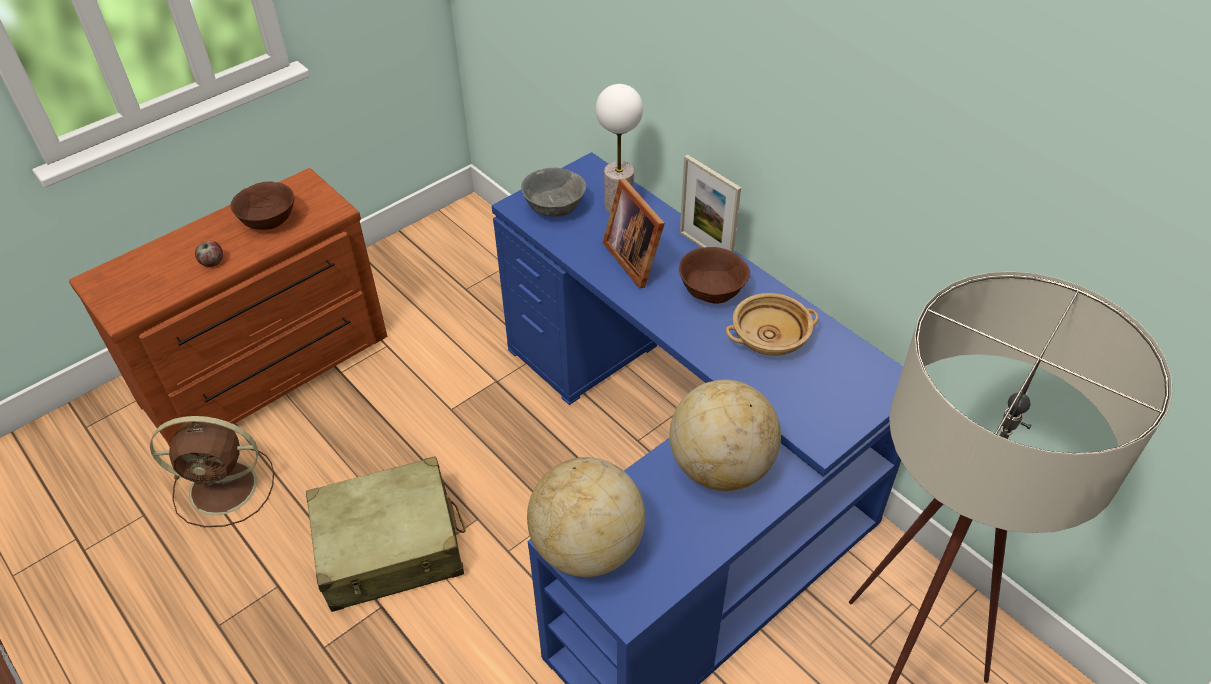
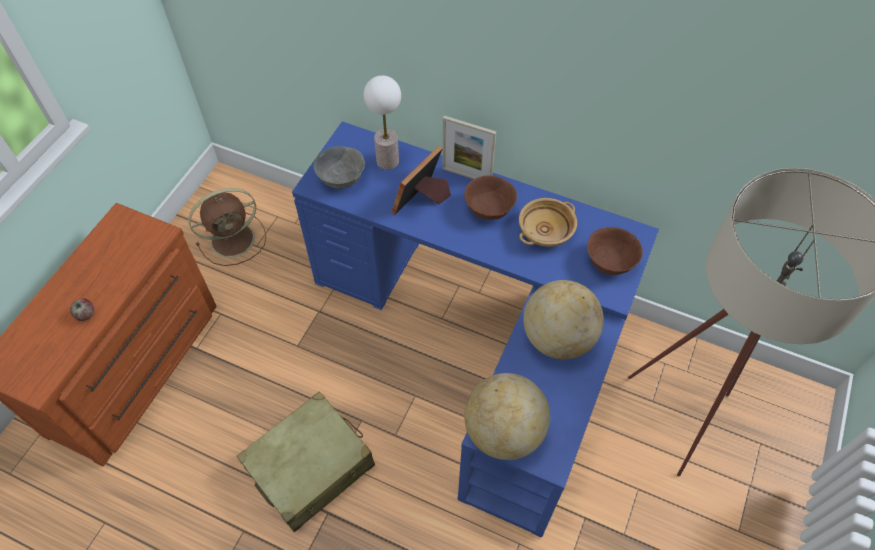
camera: 25 degrees left, 10 degrees up
(226, 487) = (159, 474): brown fan -> brown fan (234, 239)
(268, 221) = (111, 262): brown bowl -> brown bowl (609, 262)
(635, 258) = (422, 200): picture frame -> picture frame turned 90 degrees clockwise

